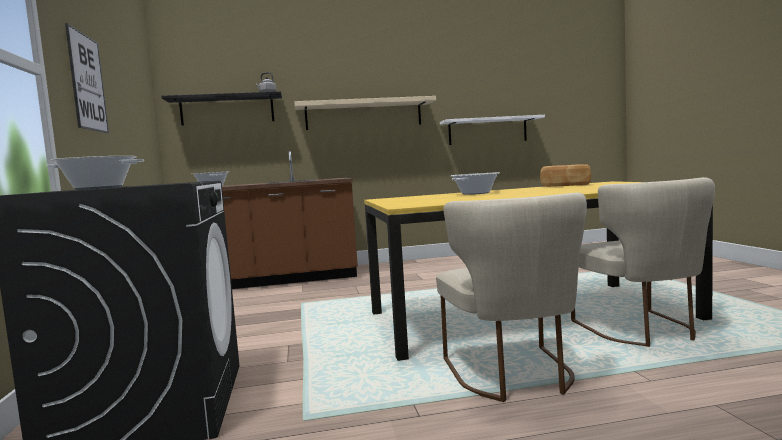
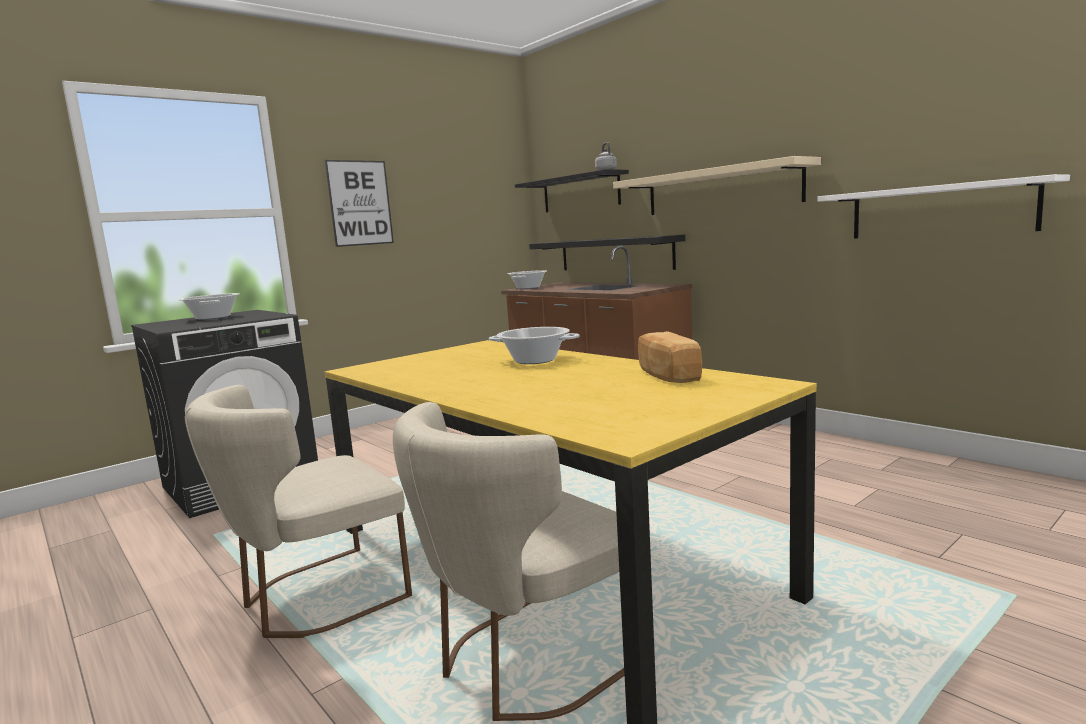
camera: 60 degrees right, 5 degrees up
(268, 160) = (615, 254): none -> black shelf

